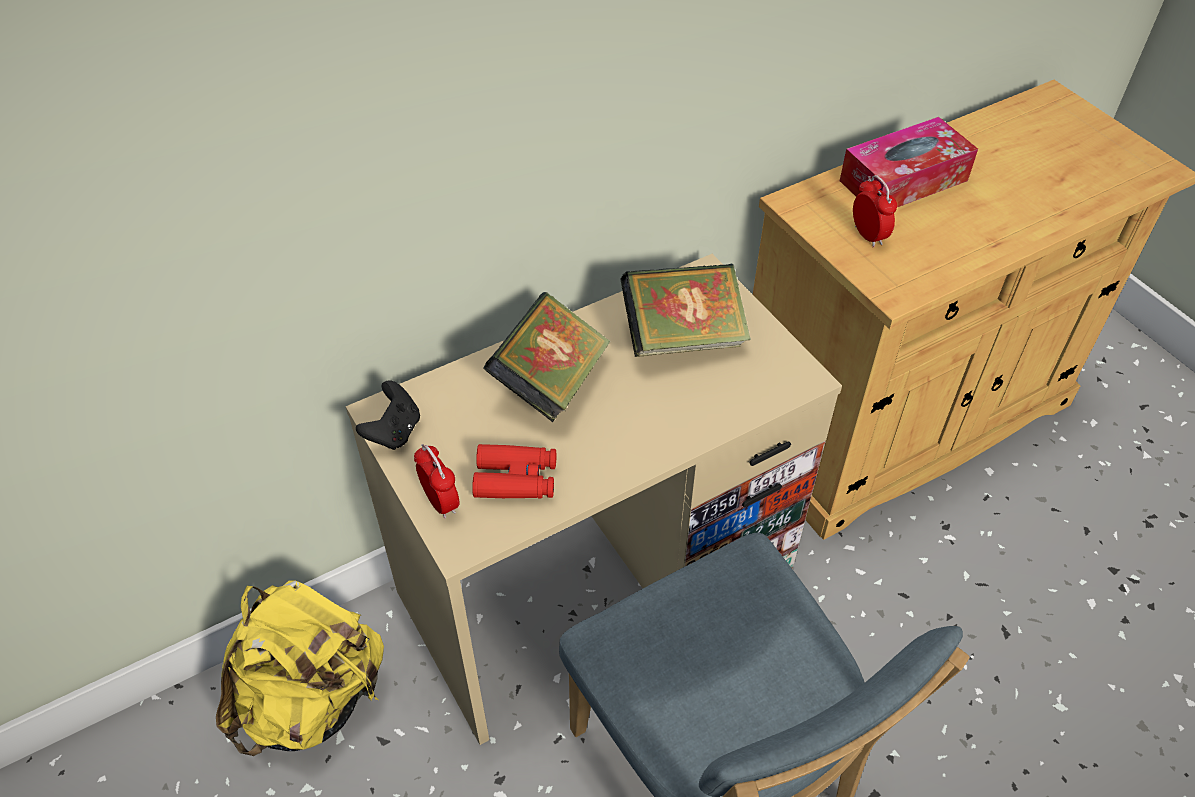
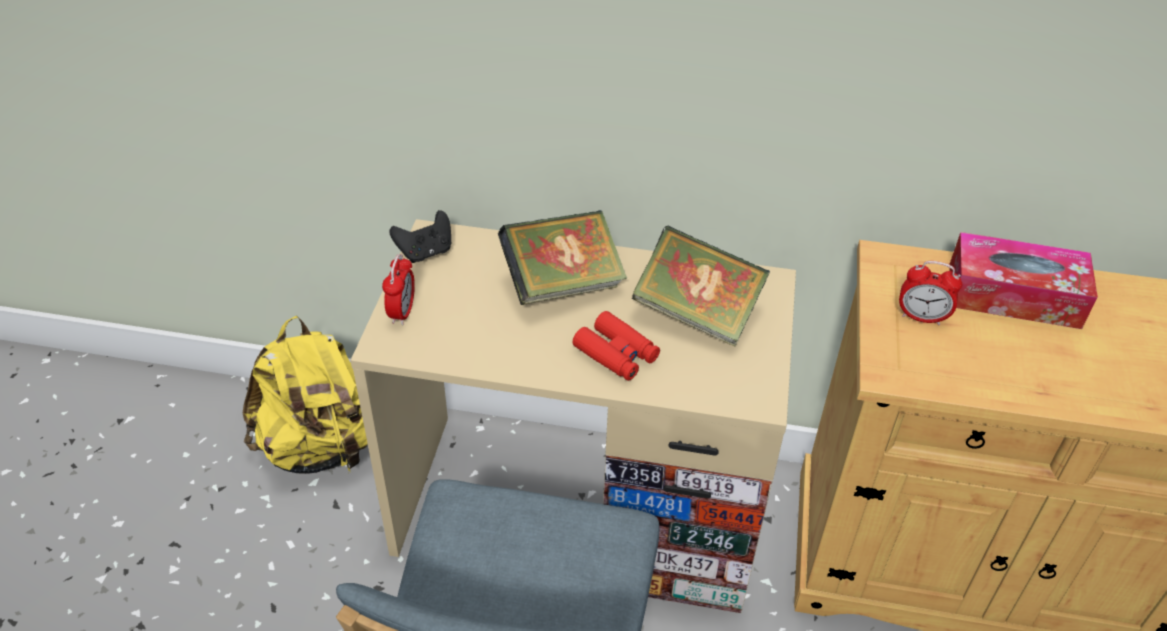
camera: 40 degrees right, 5 degrees down
(516, 479) = (465, 330): red binoculars -> red binoculars (616, 353)
(868, 235) = (921, 317): alarm clock -> alarm clock turned 90 degrees clockwise

